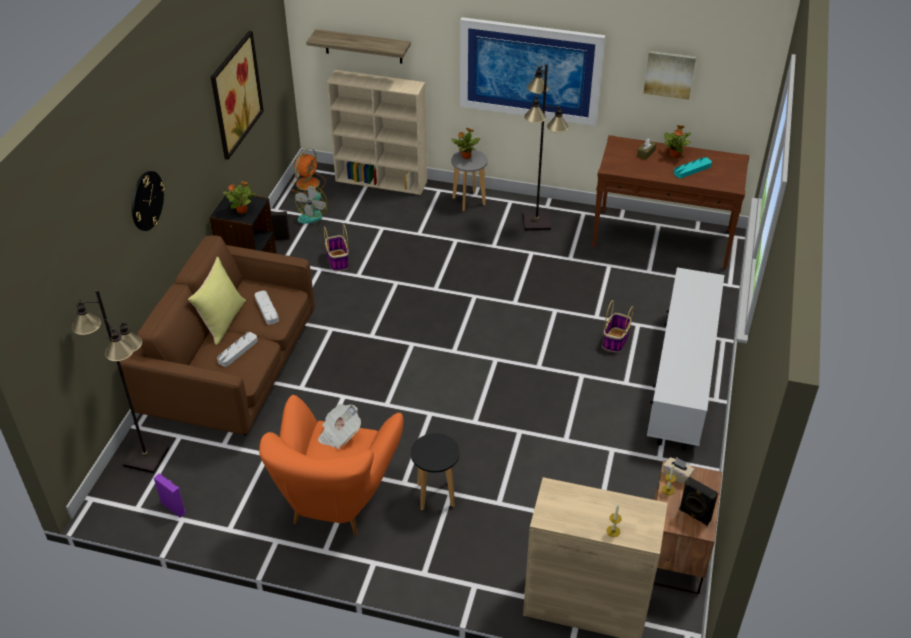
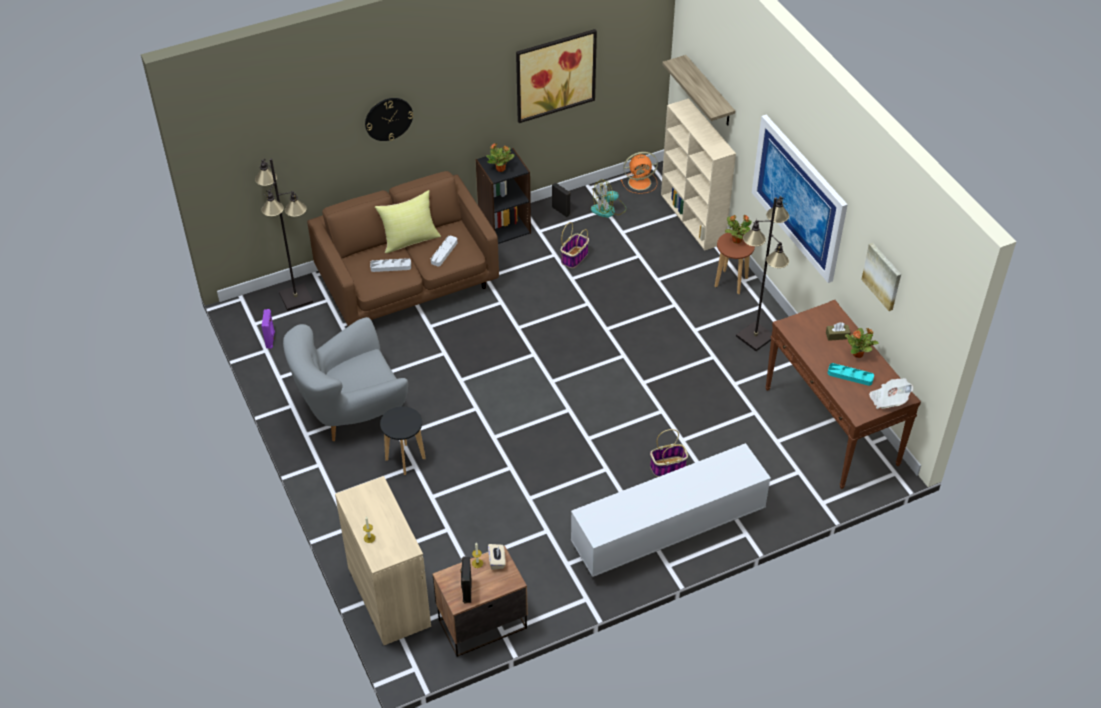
camera: 50 degrees right, 5 degrees up
(336, 499) = (351, 411): orange armchair -> grey armchair
(339, 434) = (373, 366): newspaper -> newspaper (888, 400)
(468, 201) = (731, 282): grey stool -> brown stool

